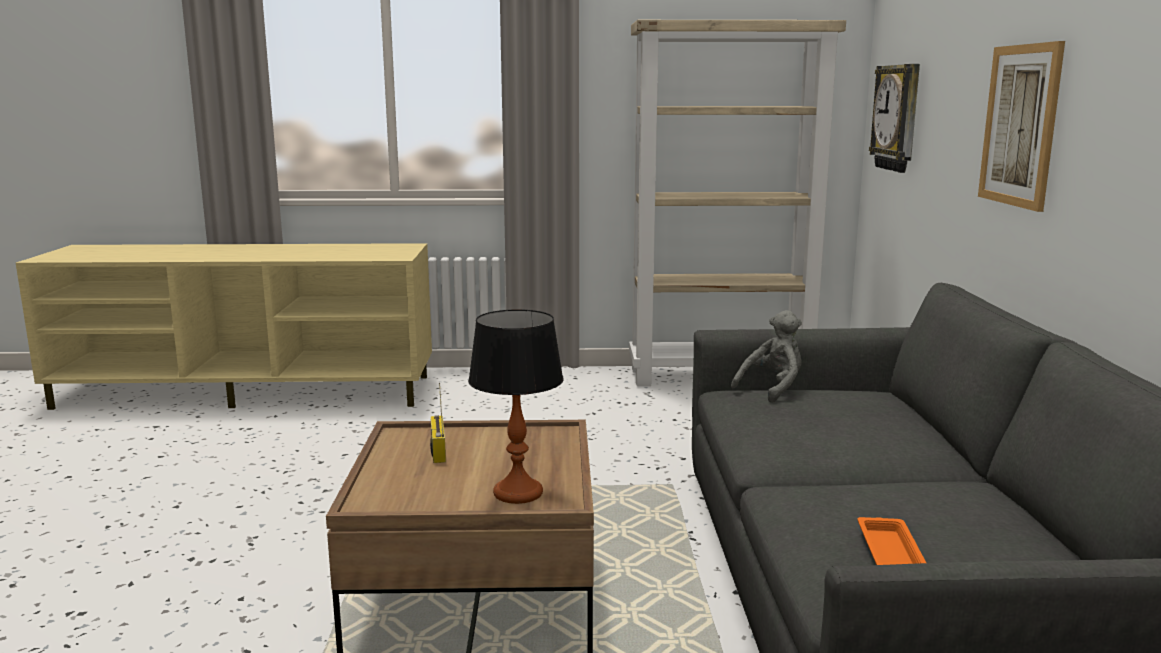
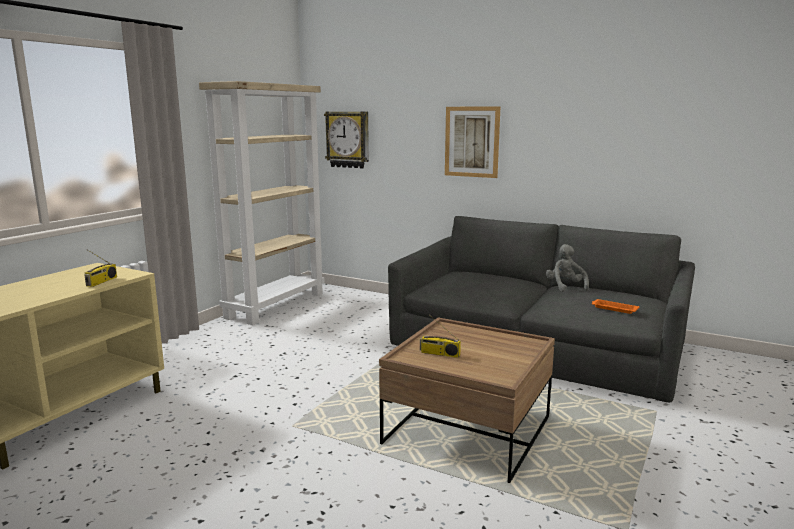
camera: 60 degrees left, 0 degrees up
(360, 257) = (102, 282): none -> radio
(518, 492) = (515, 347): table lamp -> none
(772, 389) = (431, 283): grey plush toy -> grey plush toy (565, 287)

